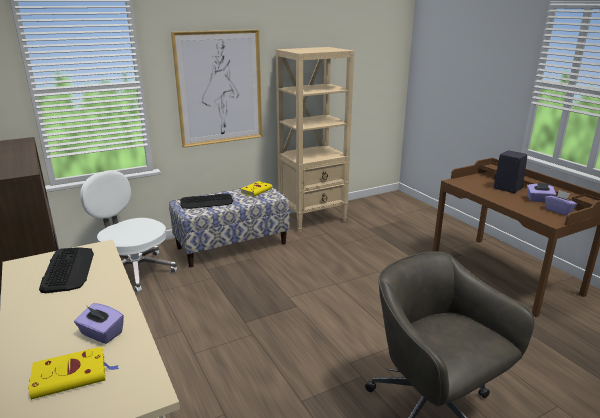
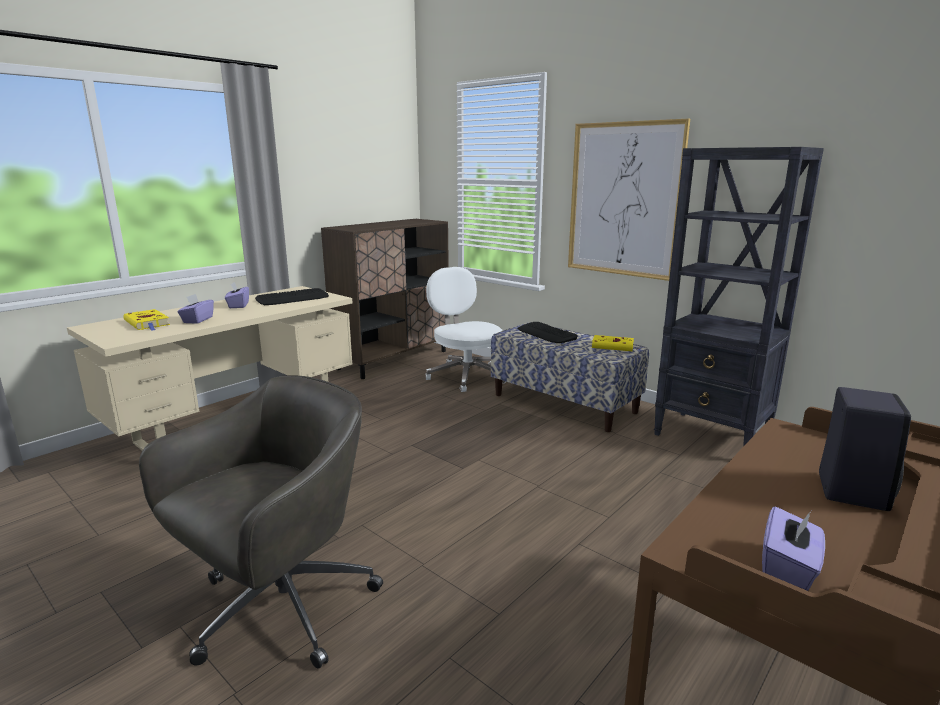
camera: 70 degrees right, 5 degrees down
(135, 271) = (466, 376): white office chair -> white office chair turned 45 degrees counterclockwise
(313, 218) = (712, 436): beige bookcase -> black bookcase
(539, 200) = (834, 538): purple tissue box -> purple tissue box (238, 305)

